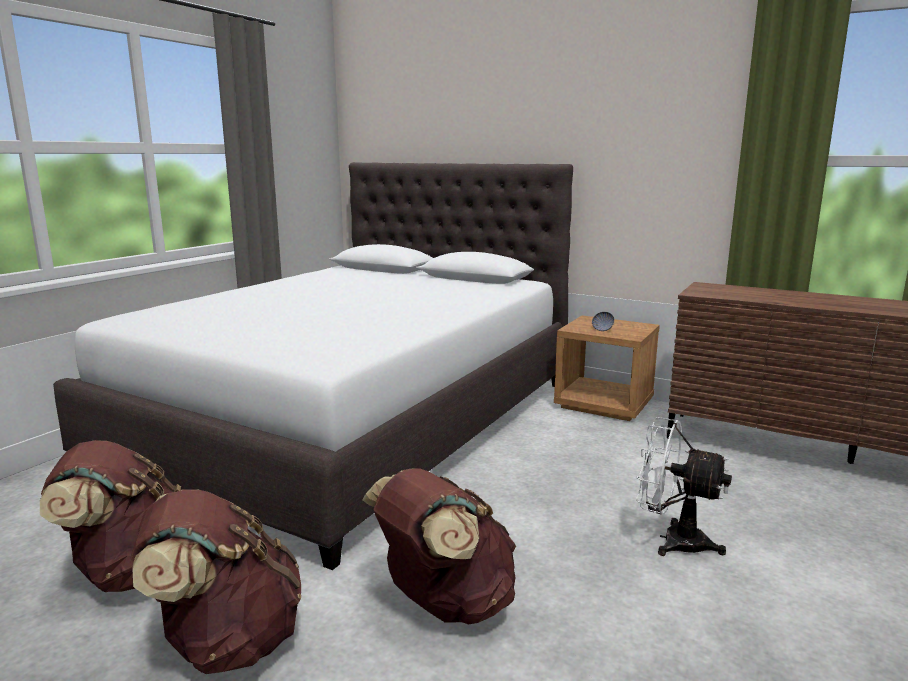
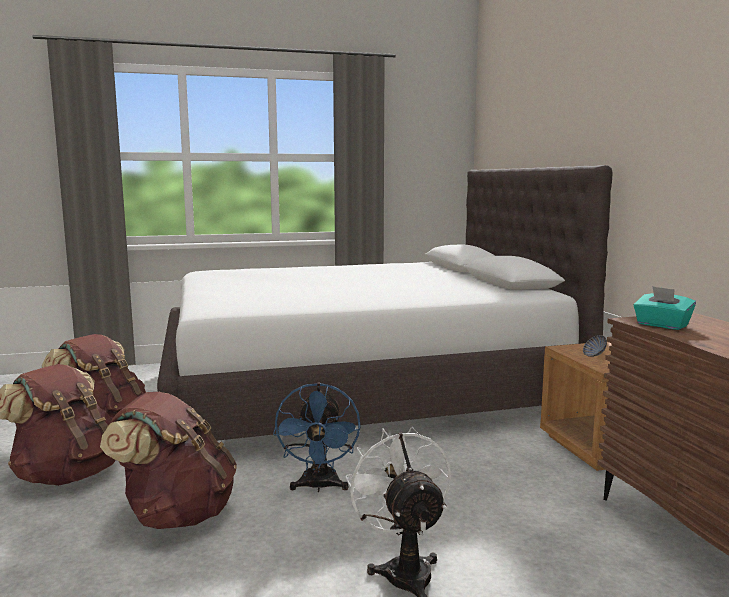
camera: 45 degrees right, 5 degrees down
(501, 515) = (319, 486): none -> blue fan
(717, 294) = (661, 325): none -> turquoise tissue box

